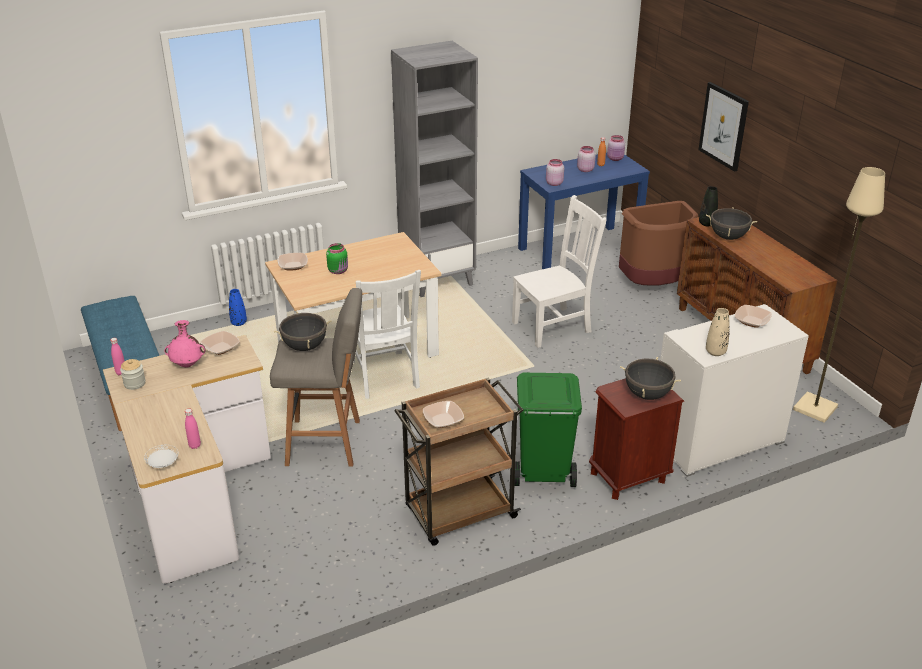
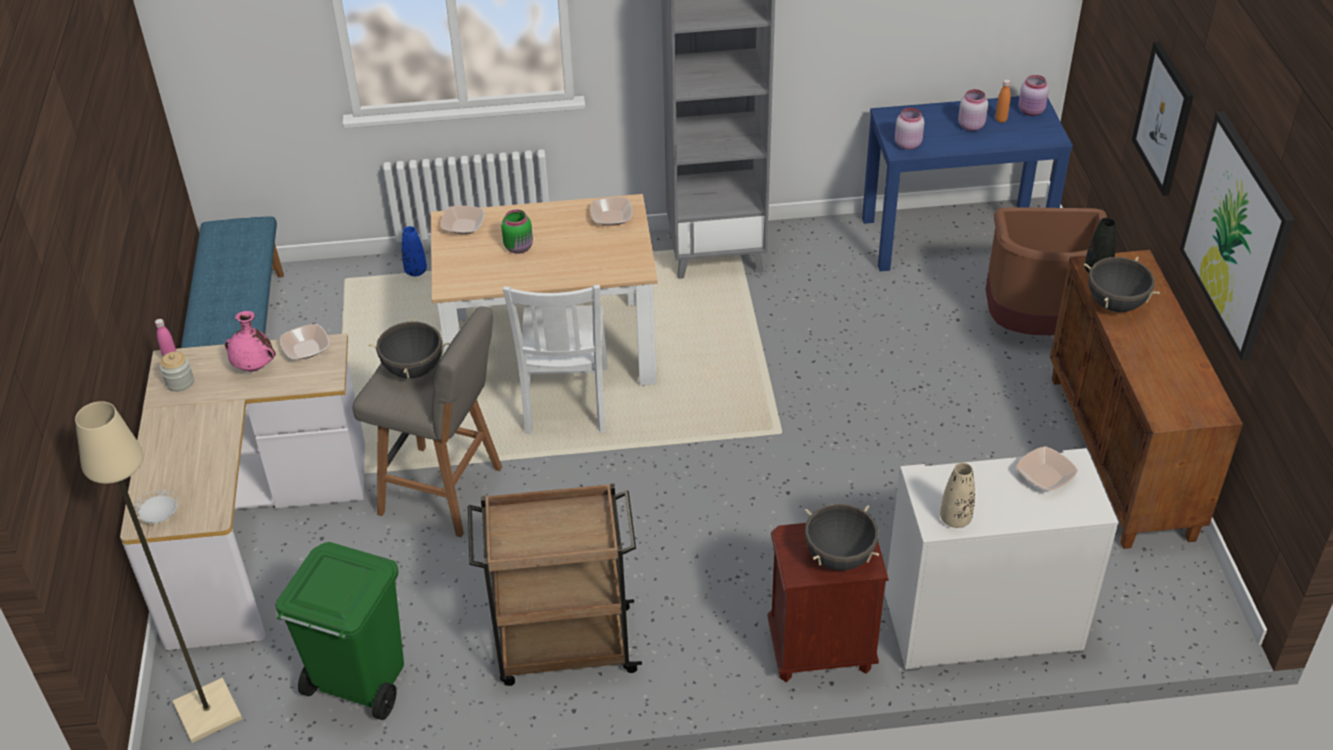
camera: 20 degrees right, 10 degrees up
(195, 446) = (207, 497): pink bottle -> none
(443, 420) = (524, 536): bowl -> bowl (611, 218)
(543, 473) = (705, 613): green trash can -> green trash can (359, 682)
(554, 326) = (845, 370): white chair -> none
(805, 168) = (1236, 235): none -> picture
(814, 408) = (1165, 606): beige floor lamp -> beige floor lamp (206, 712)

